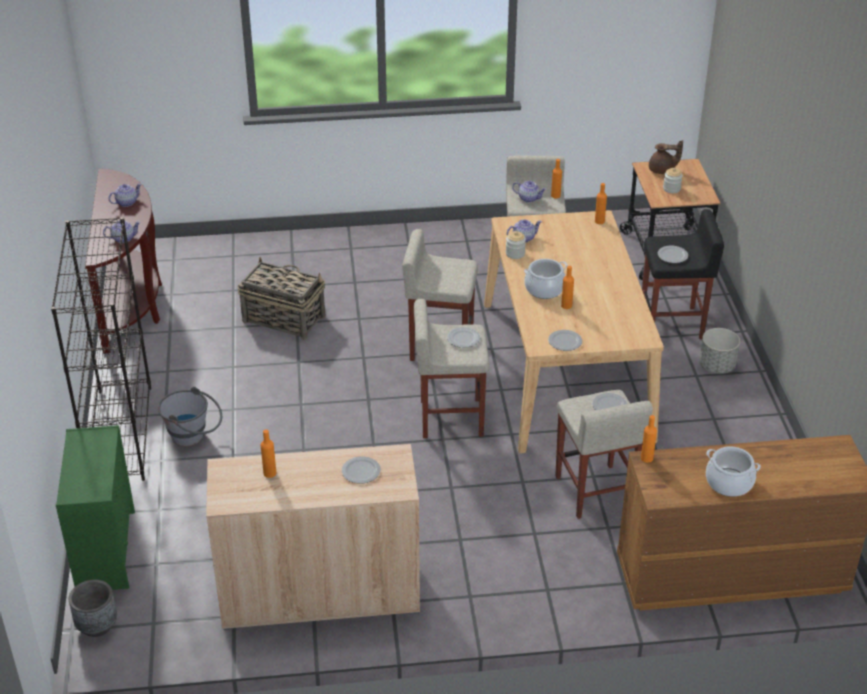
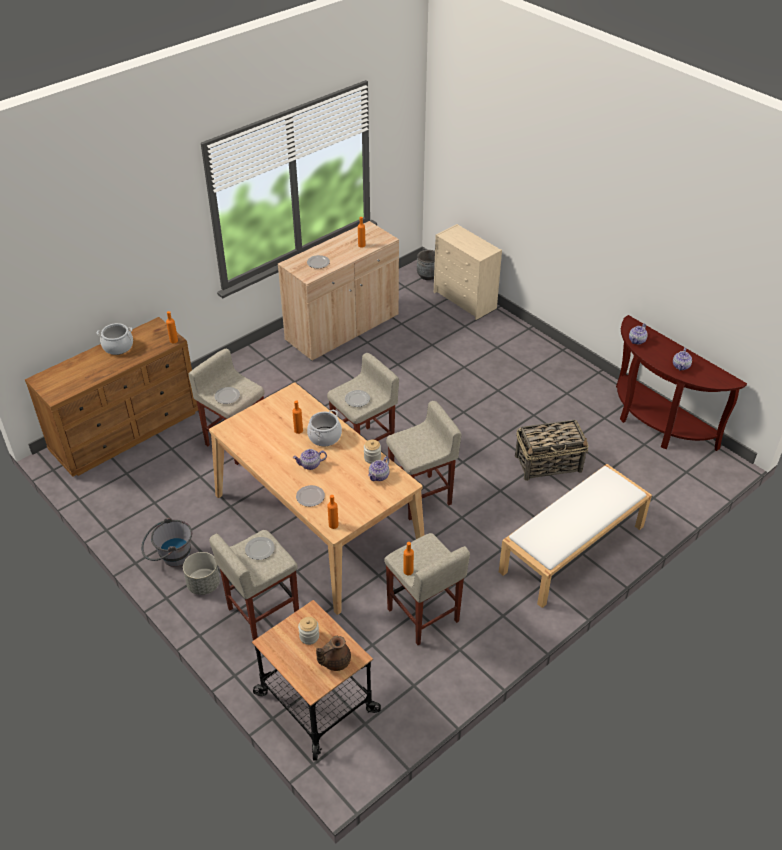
camera: 145 degrees right, 5 degrees up
(106, 549) = (465, 300): green dresser -> beige dresser
(120, 433) = (538, 349): black bookcase -> none
(194, 437) = (497, 365): grey bucket -> grey bucket (170, 558)
(355, 253) = (572, 550): none -> white bench
(529, 198) = (427, 555): teapot -> teapot (310, 465)
(564, 342) = (279, 402): plate -> plate (310, 496)
(672, 323) = (262, 612): black stool -> beige stool

